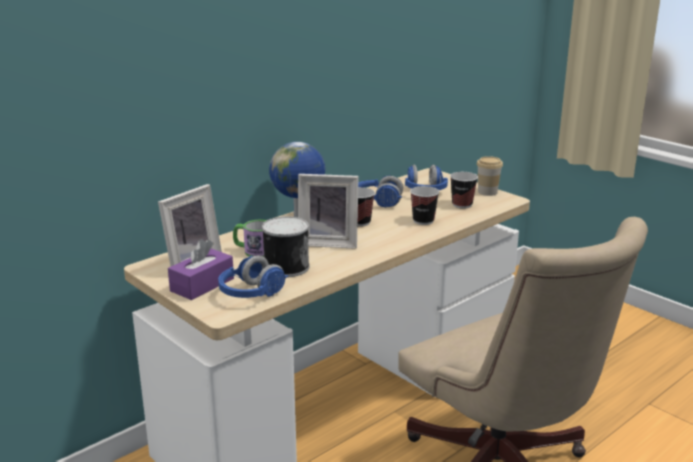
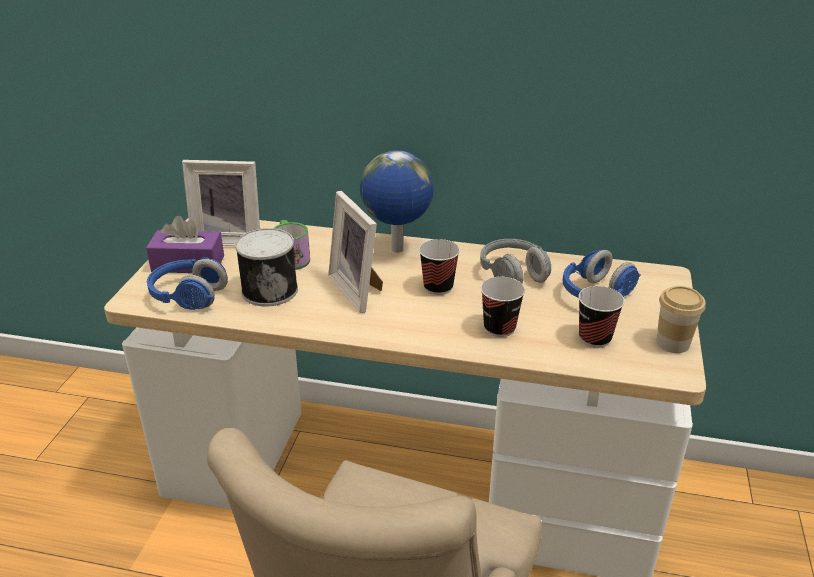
camera: 55 degrees right, 10 degrees up
(377, 202) = (513, 276): blue headphones -> grey headphones

